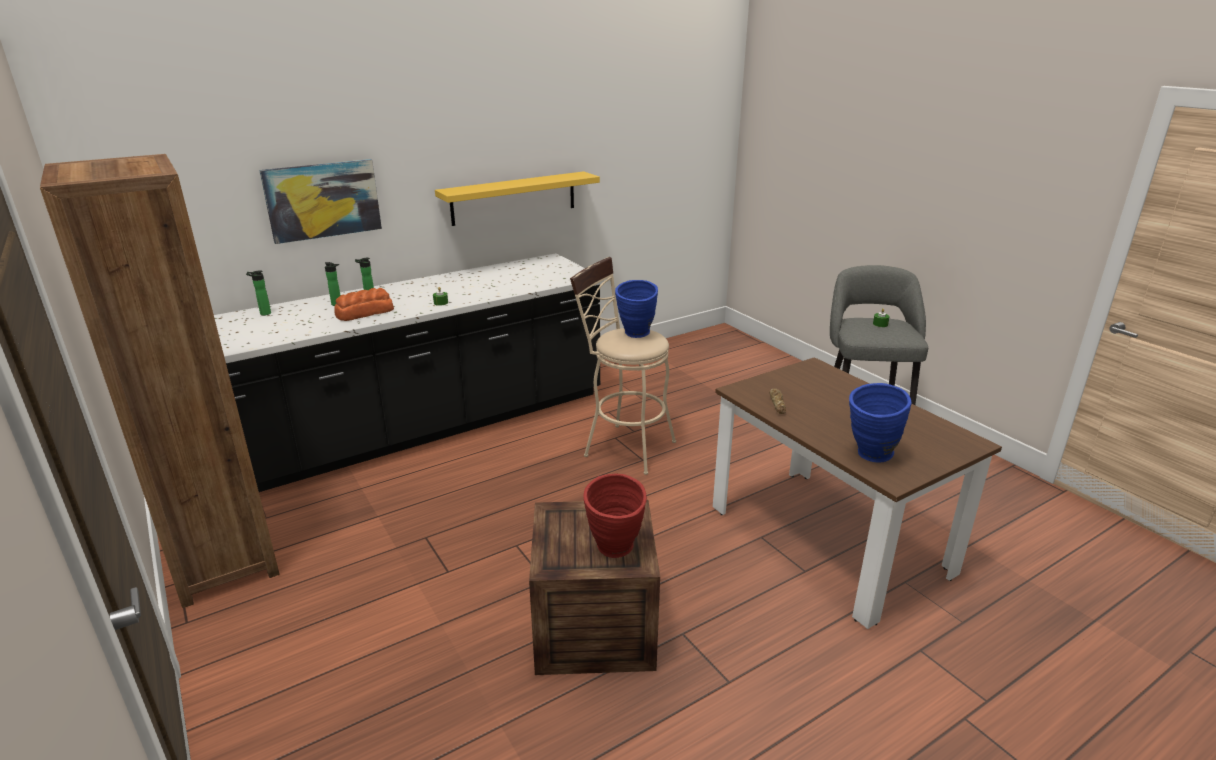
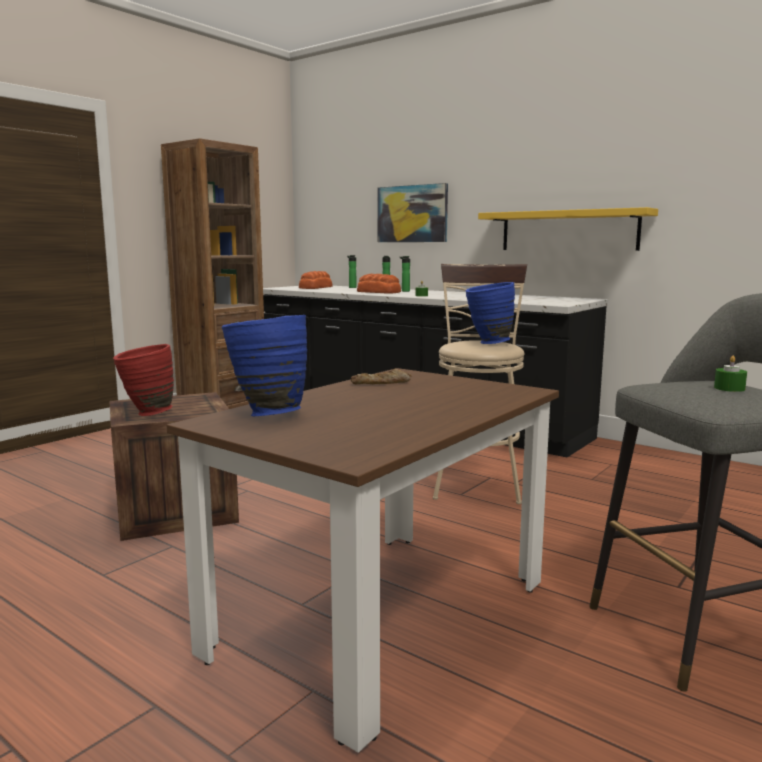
camera: 70 degrees right, 15 degrees down
(229, 333) = (315, 288): none -> bread

